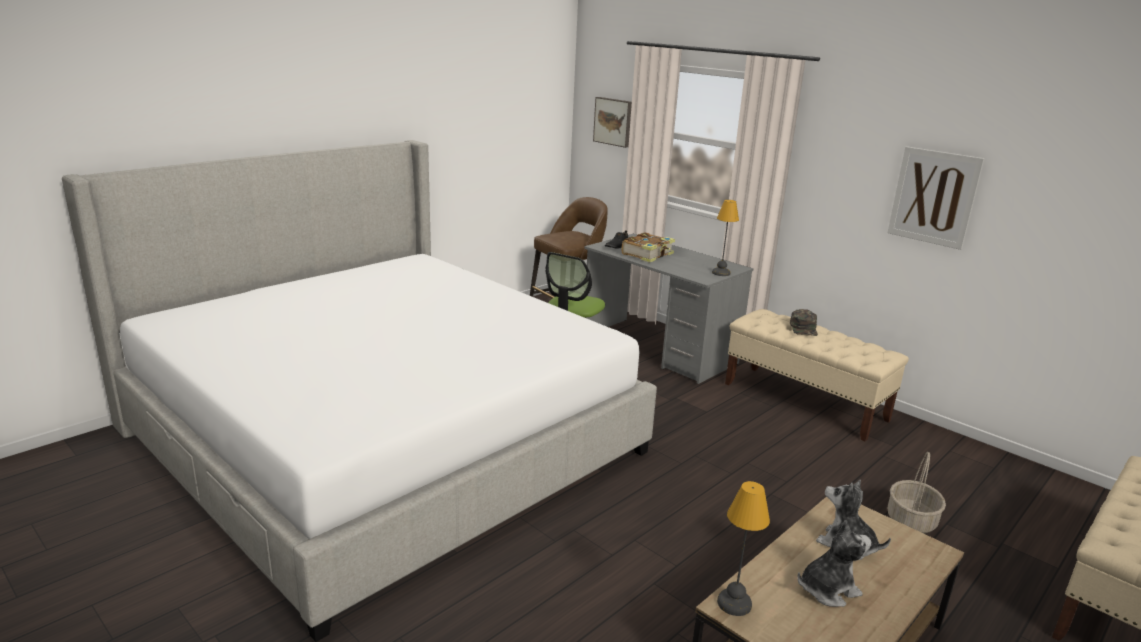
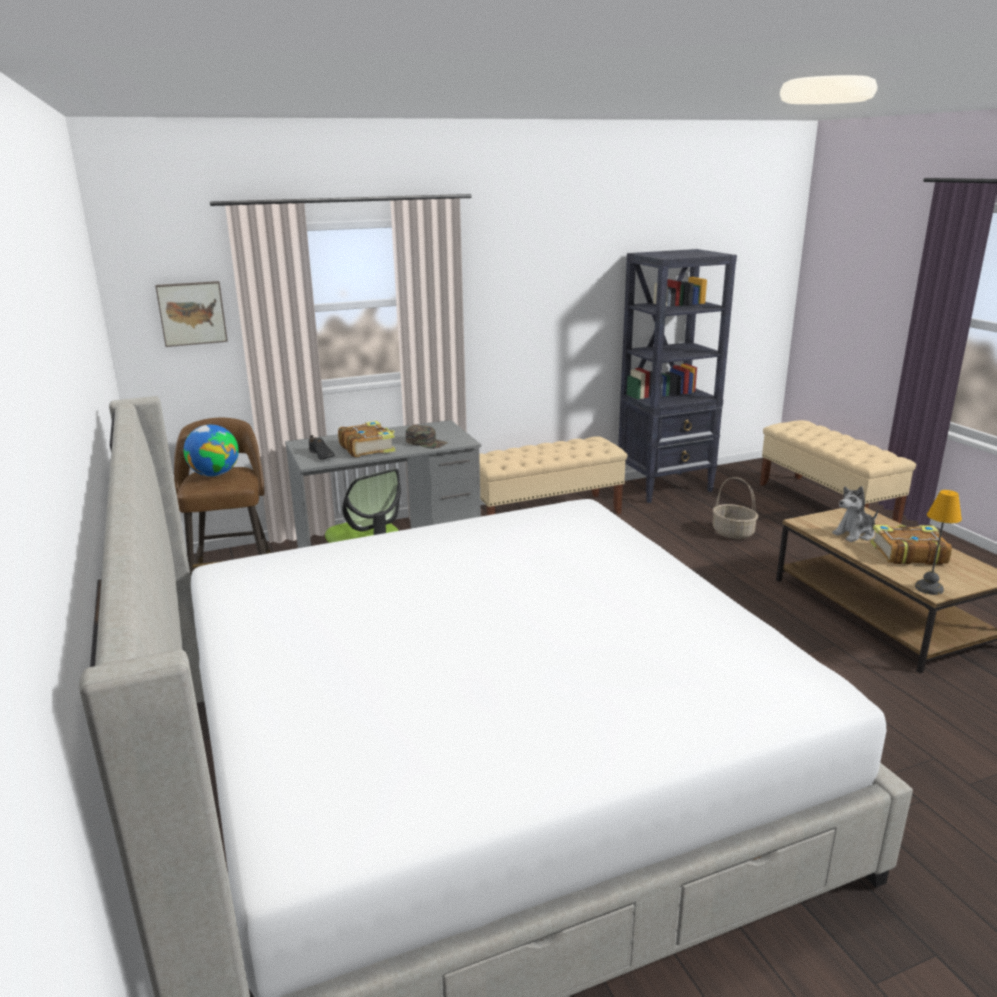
camera: 65 degrees left, 0 degrees up
(571, 234) = (215, 474): none -> globe
(721, 273) = (452, 432): table lamp -> none
(804, 328) = (531, 451): green cap -> green cap (426, 442)
(827, 589) = (907, 554): plush toy -> book
(934, 197) = (577, 301): picture -> none
(980, 461) = (665, 487): none -> black bookcase

